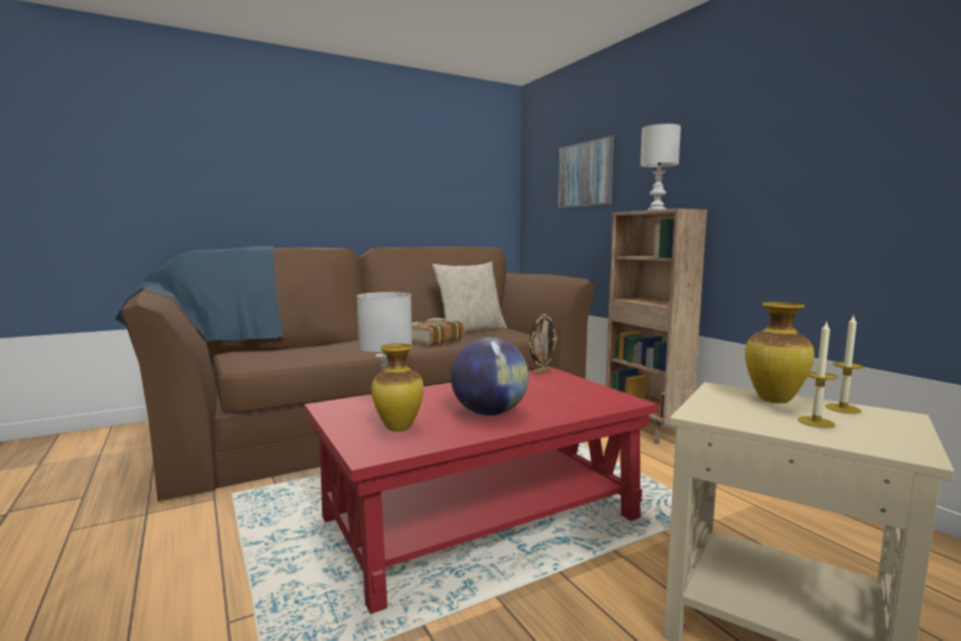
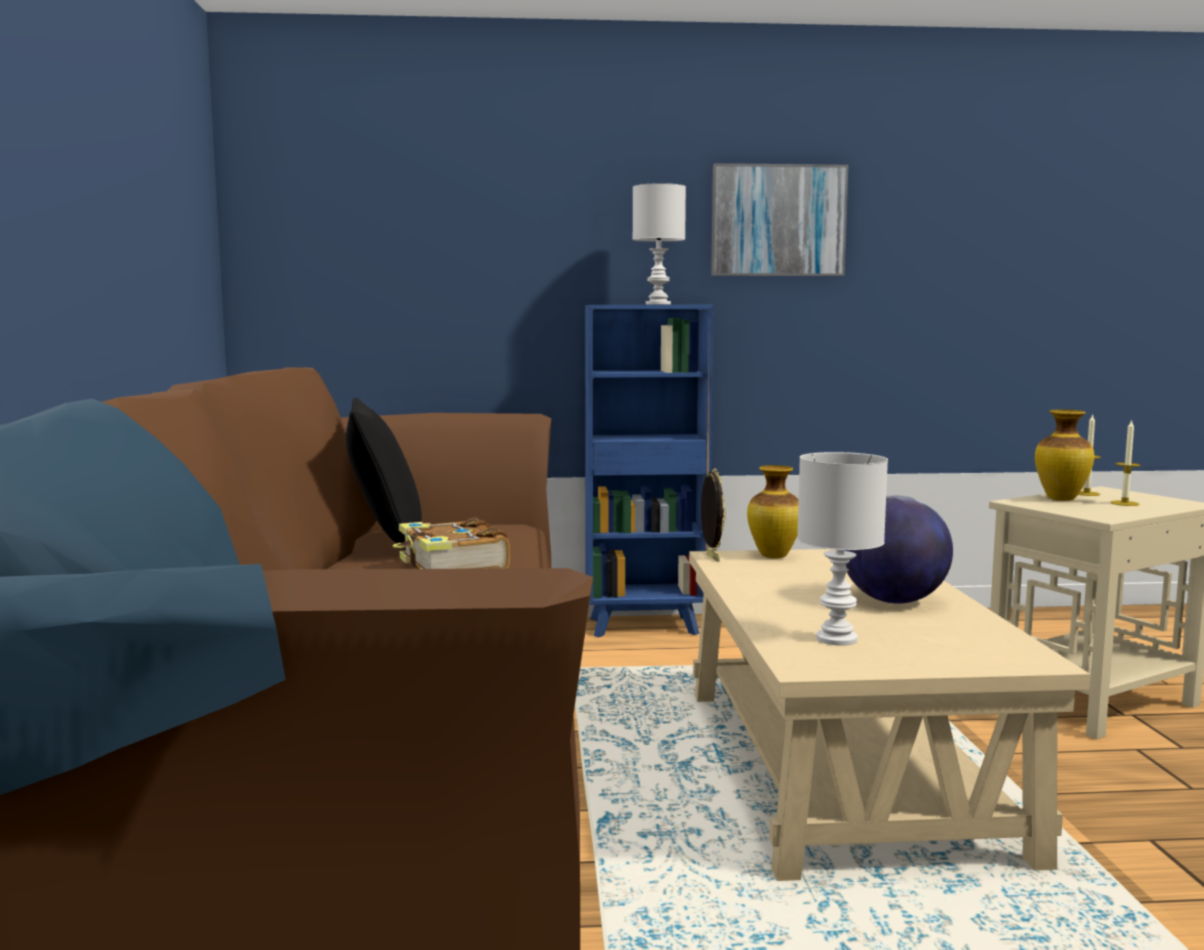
camera: 65 degrees left, 0 degrees up
(399, 428) = (941, 642): vase -> vase (774, 556)
(470, 331) = (386, 543): beige pillow -> black pillow
(481, 517) = (840, 768): red coffee table -> beige coffee table
(586, 174) = (439, 229): picture -> picture (778, 221)
(646, 429) = (646, 626): brown bookcase -> blue bookcase

